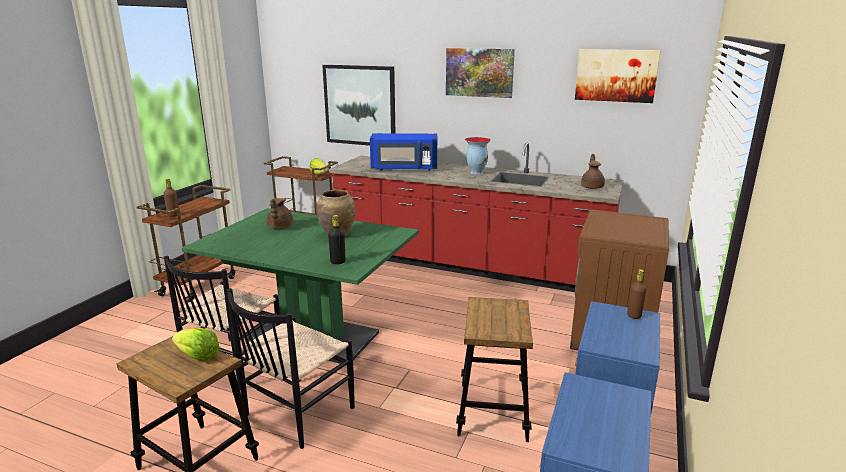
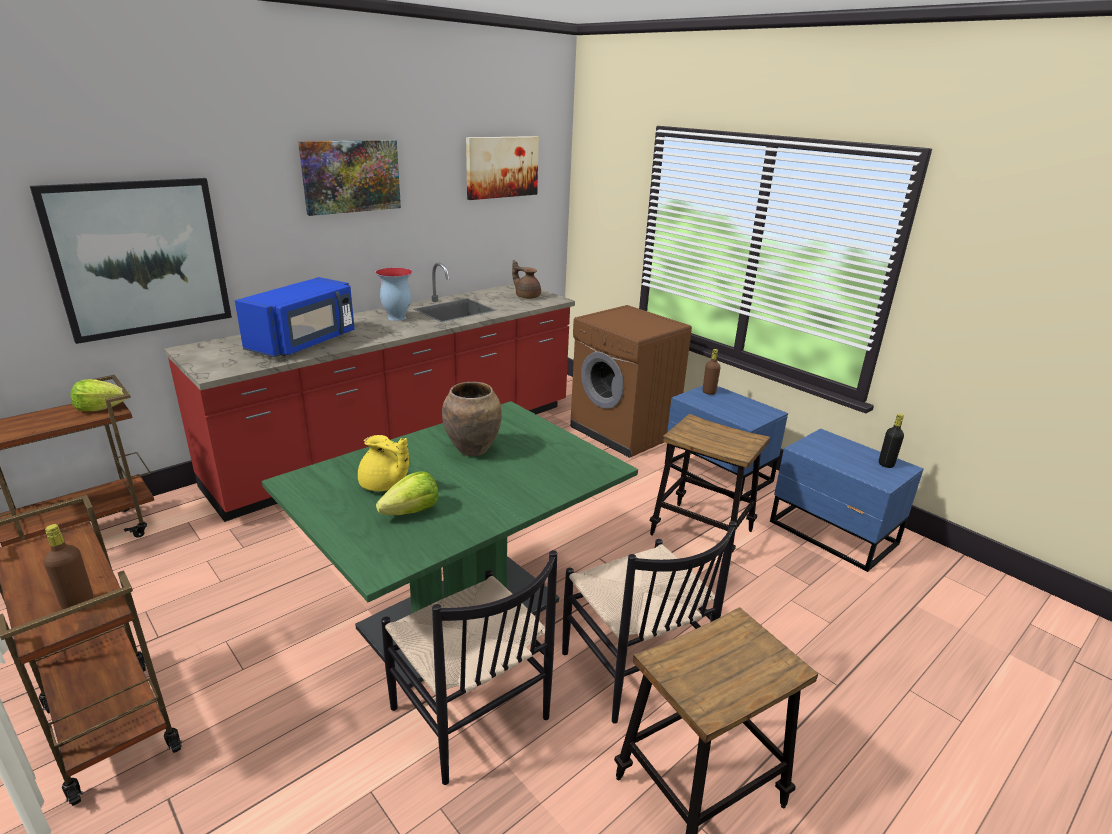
camera: 65 degrees left, 5 degrees up
(197, 356) = (716, 645): lettuce -> lettuce (412, 511)
(279, 227) = (384, 485): brown teapot -> yellow teapot
(338, 262) = (572, 469): black bottle -> black bottle (886, 464)

